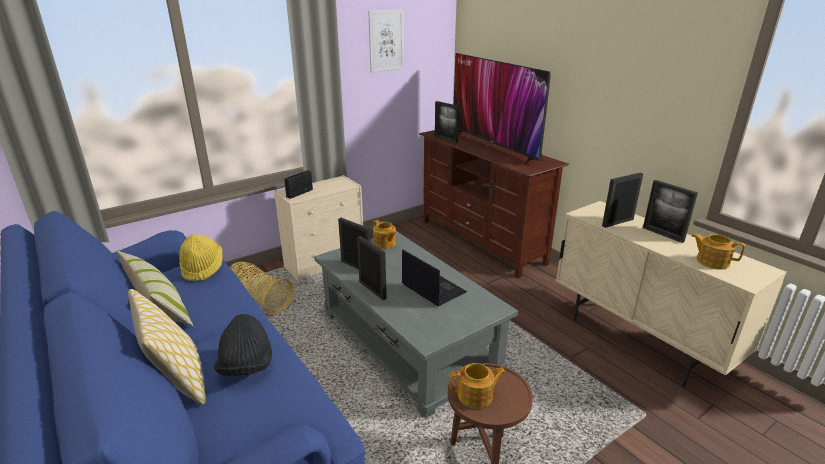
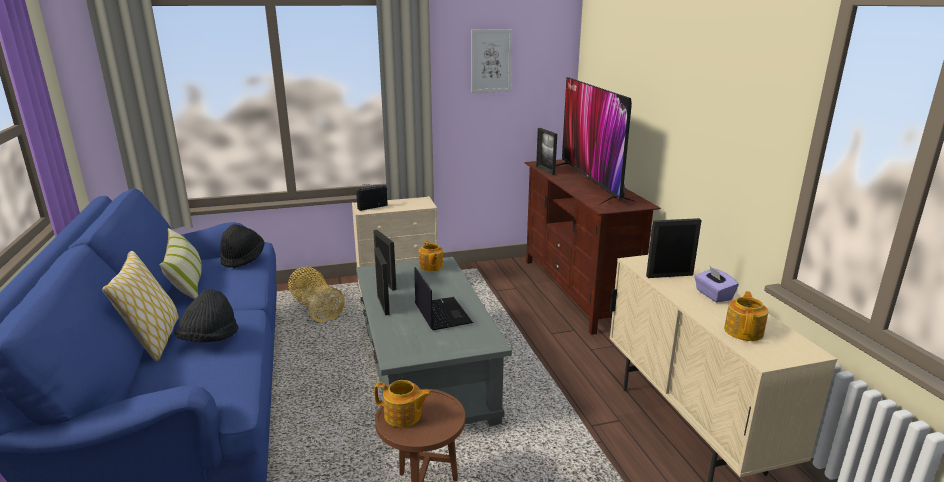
camera: 20 degrees right, 5 degrees down
(202, 268) = (243, 258): yellow hat -> black hat
(663, 234) = (713, 295): picture frame -> purple tissue box
(711, 261) = (744, 331): teapot -> teapot turned 60 degrees clockwise

